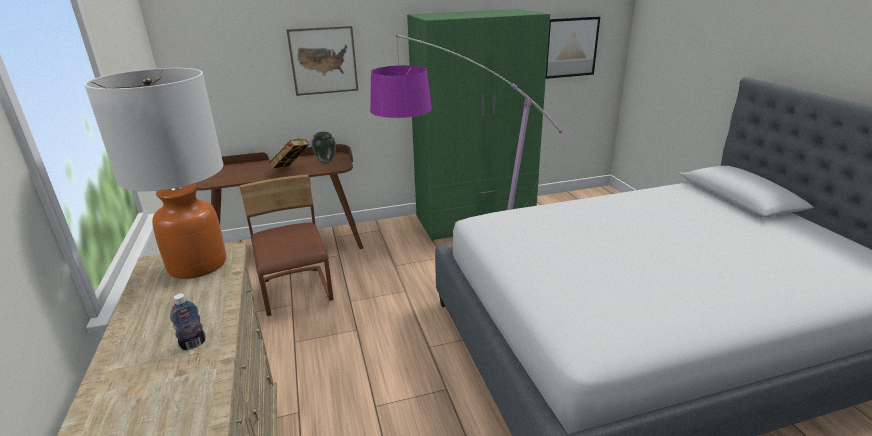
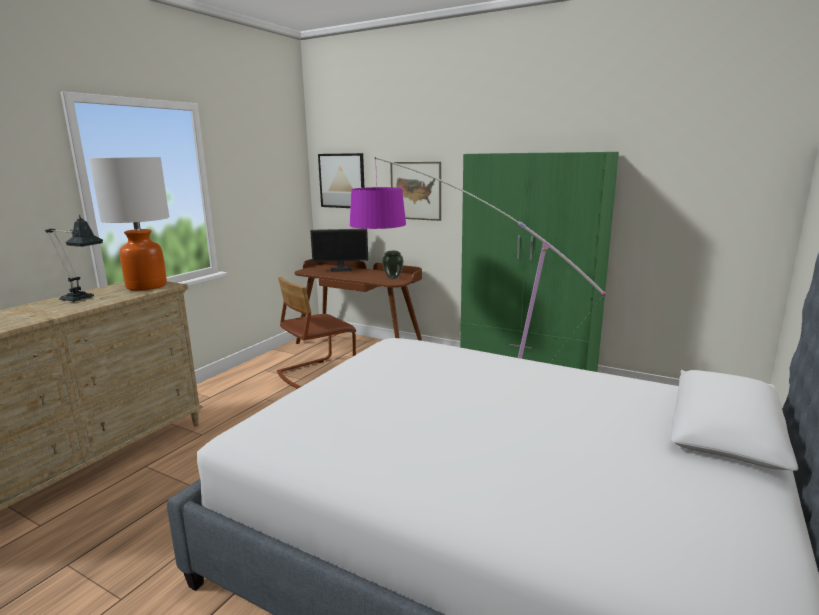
camera: 45 degrees right, 10 degrees down
(167, 320) = (81, 299): none -> table lamp
(193, 344) = (61, 309): bottle -> none
(247, 169) = (341, 270): none -> monitor
(292, 170) = (362, 277): book -> none
(297, 292) = (315, 373): brown chair -> brown chair turned 150 degrees counterclockwise
(570, 47) = (695, 203): picture -> picture (342, 181)

